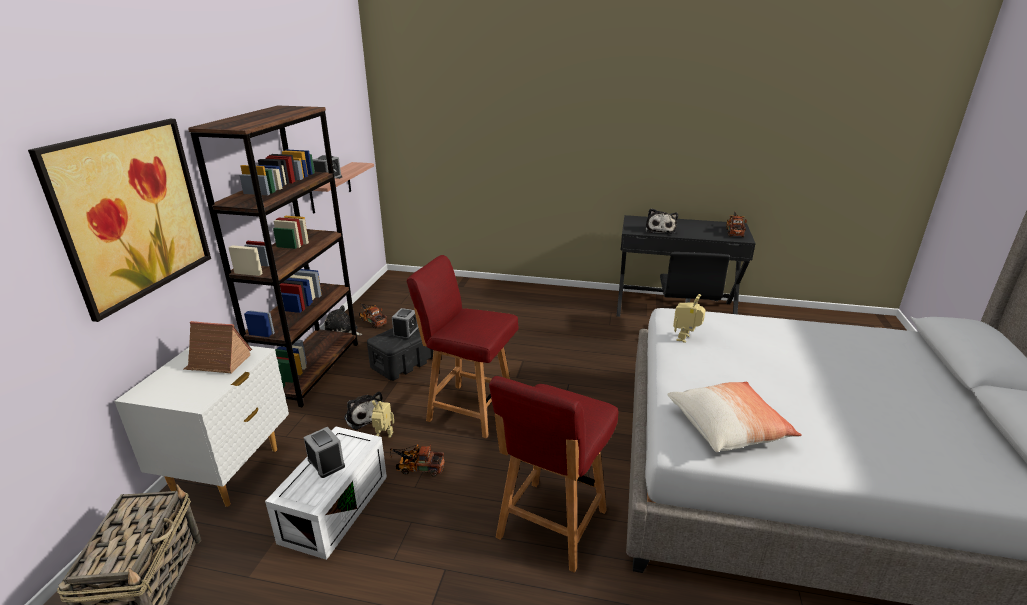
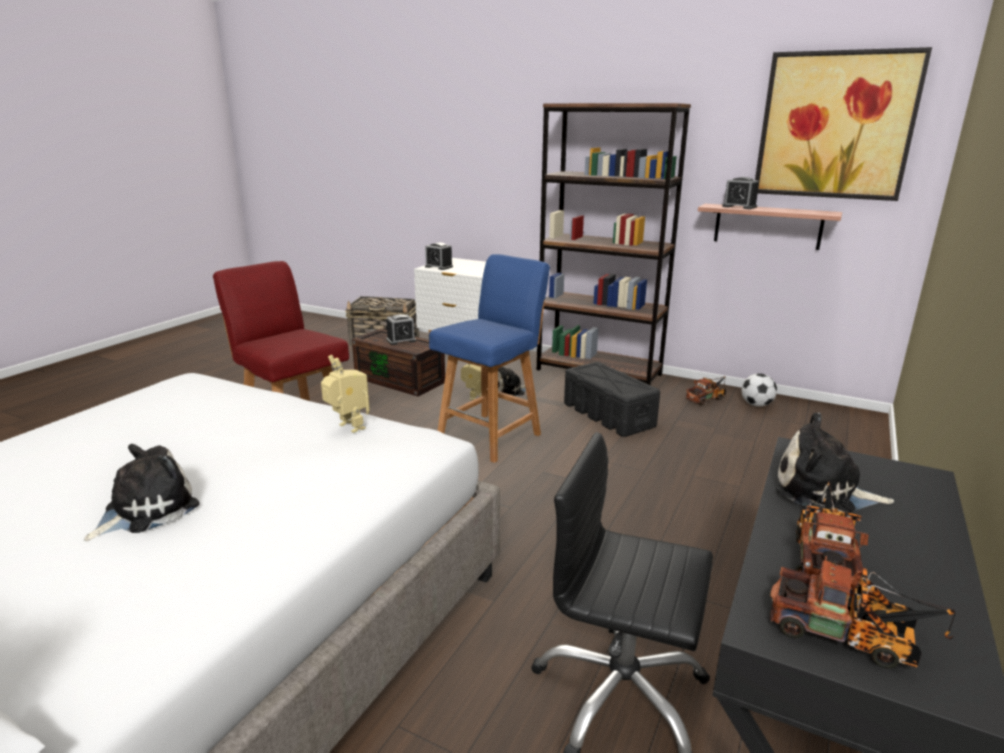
camera: 105 degrees right, 5 degrees down
(132, 213) = (500, 153): picture -> picture (835, 126)
(218, 362) = (476, 269): toy house -> none
(334, 506) = (401, 380): white storage box -> brown storage box
(342, 332) = (679, 384): plush toy -> plush toy (146, 510)
(381, 305) = (756, 405): none -> football
(406, 332) = (607, 377): alarm clock -> alarm clock (439, 267)
(417, 468) = (419, 407): toy truck -> toy truck (823, 559)
(468, 409) = (491, 436): red chair -> blue chair
(728, 428) = (170, 404): pillow -> none

